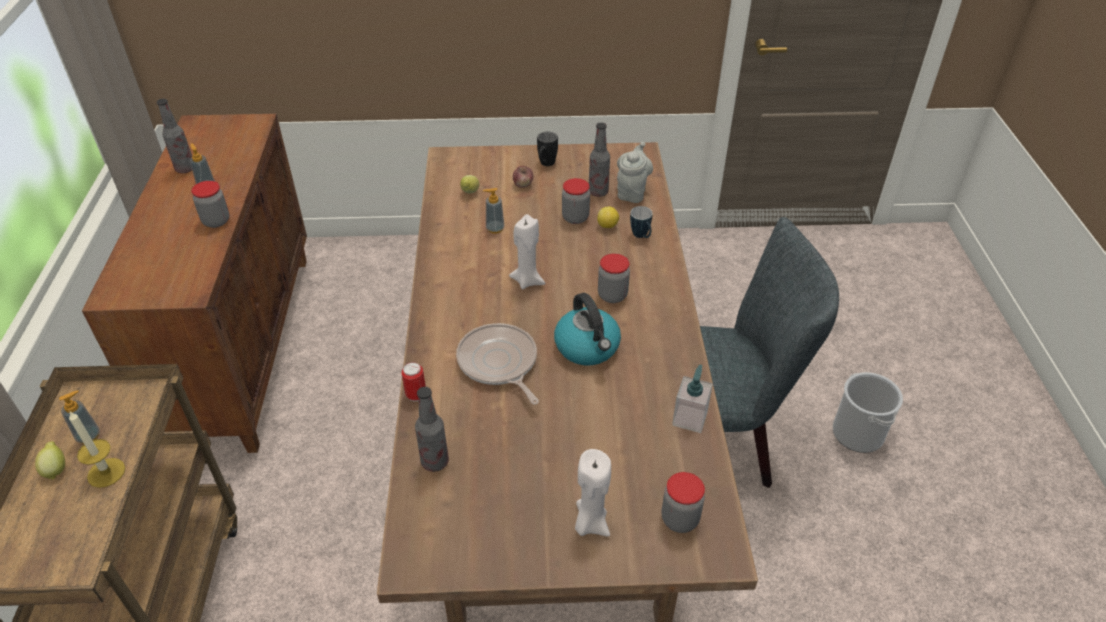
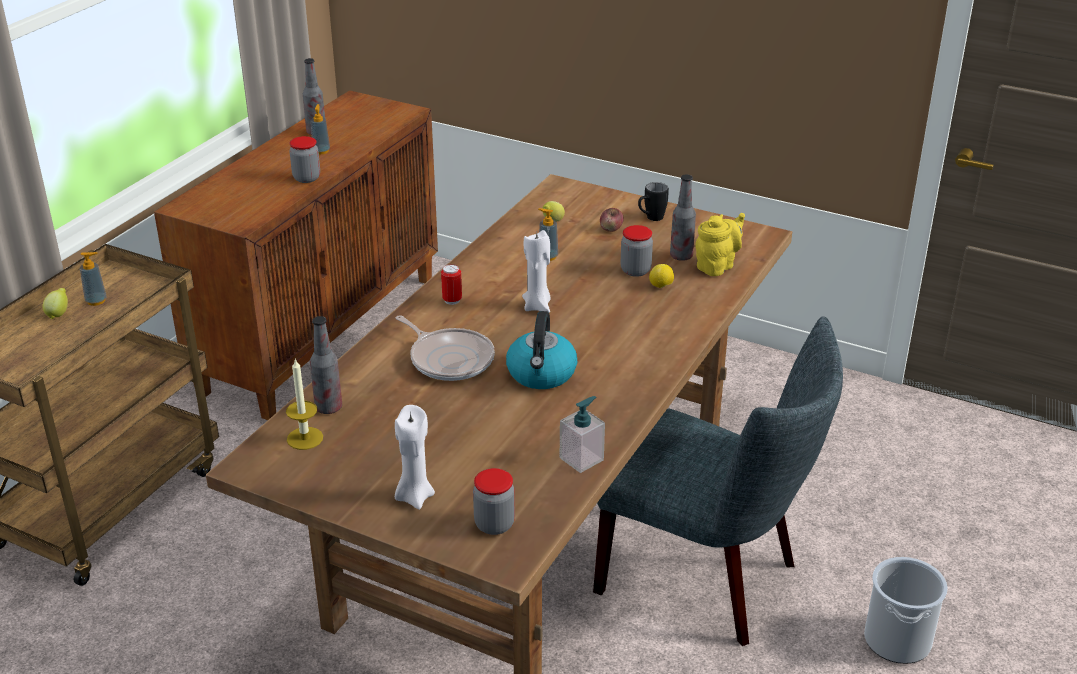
camera: 30 degrees right, 10 degrees down
(106, 472) = (89, 328): candle -> candle (305, 438)
(416, 395) = (357, 357): can -> can (452, 300)
(499, 363) = (449, 359): frying pan -> frying pan turned 135 degrees clockwise
(612, 295) = (607, 343): jar -> none
(632, 192) = (717, 266): grey teapot -> yellow teapot
(641, 237) = (687, 305): mug -> none

